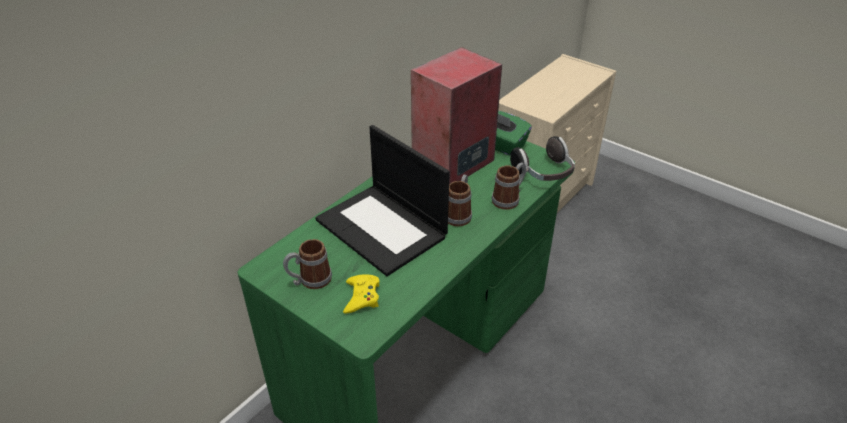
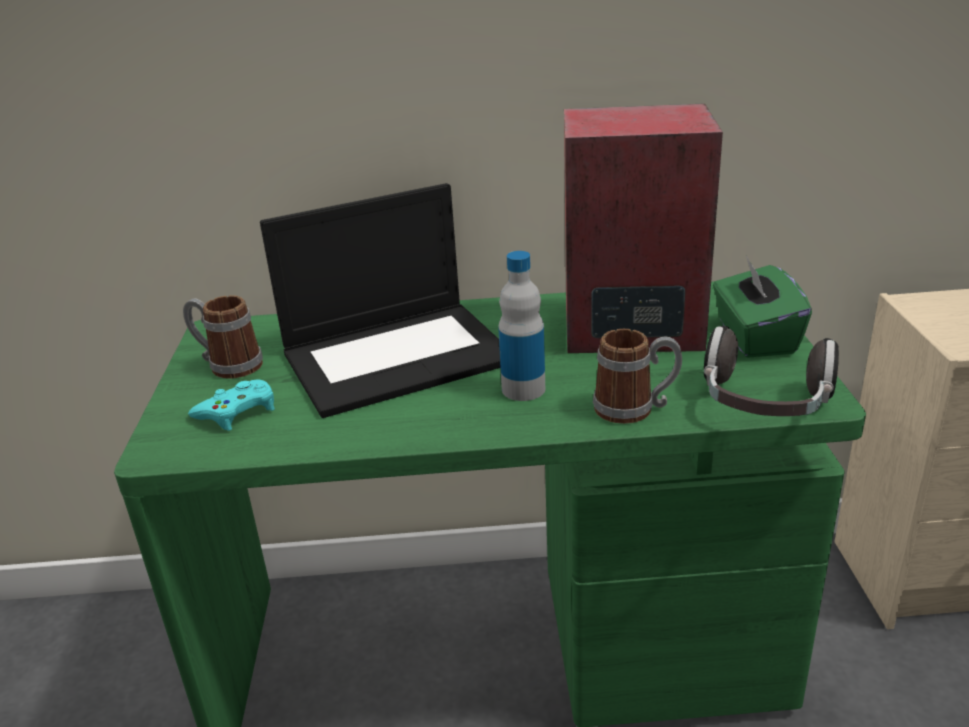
camera: 50 degrees right, 10 degrees down
(362, 297) = (237, 411): yellow game controller -> turquoise game controller
(383, 228) = (398, 356): laptop -> laptop turned 120 degrees counterclockwise
(459, 214) = (523, 389): mug -> bottle

